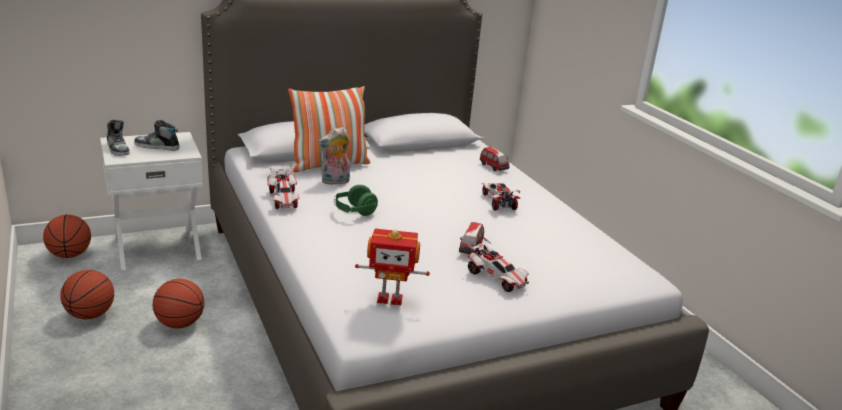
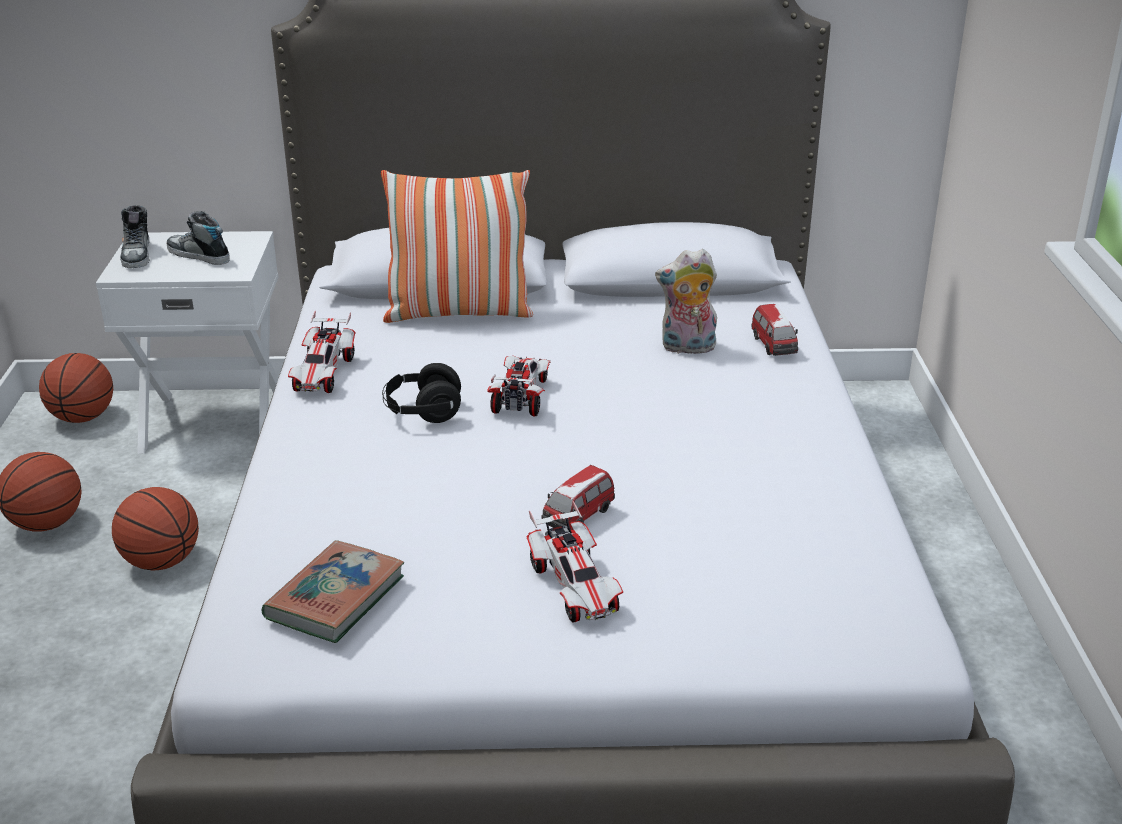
camera: 25 degrees right, 5 degrees up
(335, 182) = (440, 348): plush toy -> plush toy (687, 348)
(354, 212) = (423, 412): green headphones -> black headphones
(390, 298) = (335, 598): toy robot -> book
(498, 202) = (717, 424): toy car -> toy car (521, 397)

